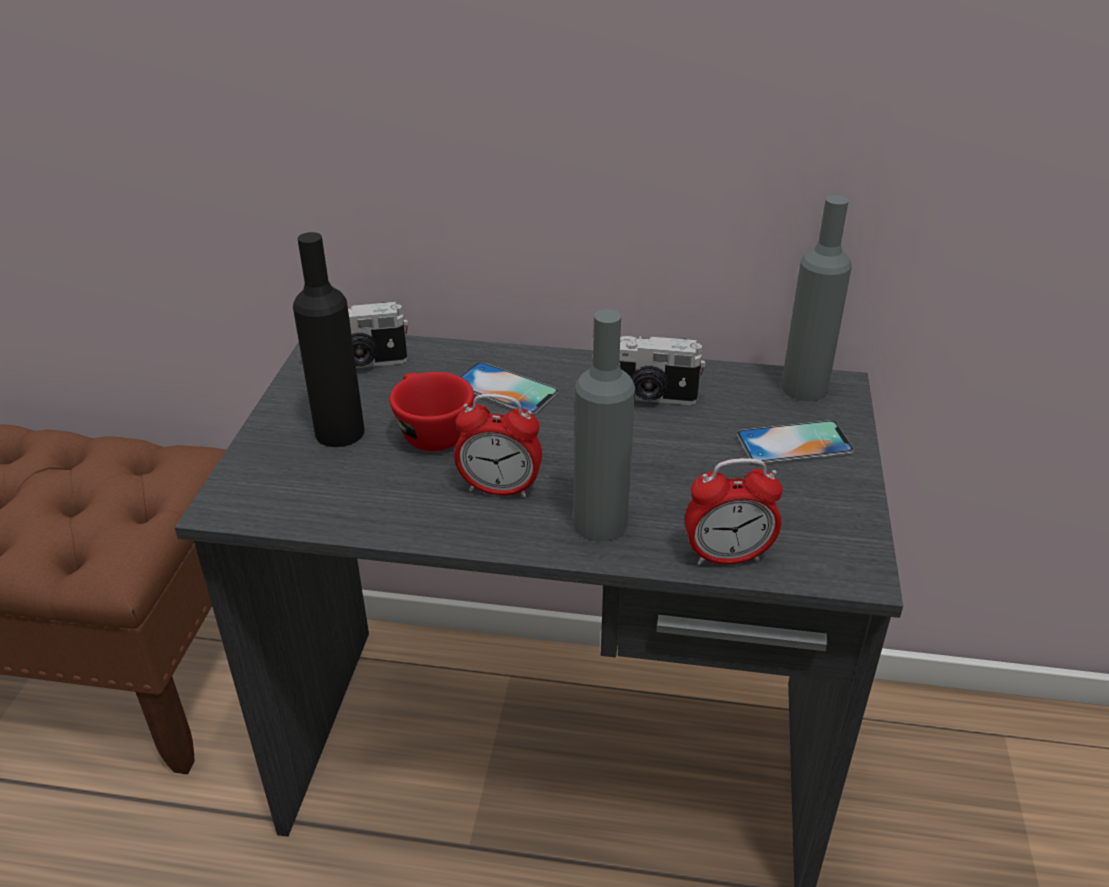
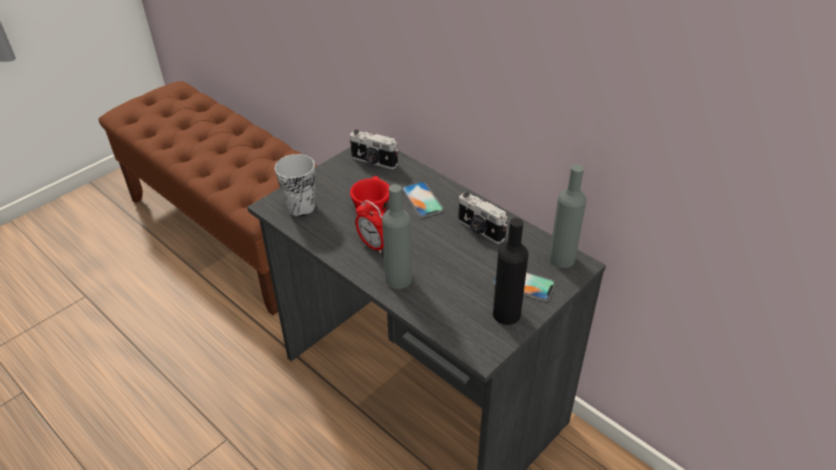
camera: 35 degrees right, 5 degrees up
(294, 484) = (301, 207): none -> cup
(340, 432) = (337, 191): black bottle -> black bottle (506, 314)
(727, 556) = (434, 319): alarm clock -> none

